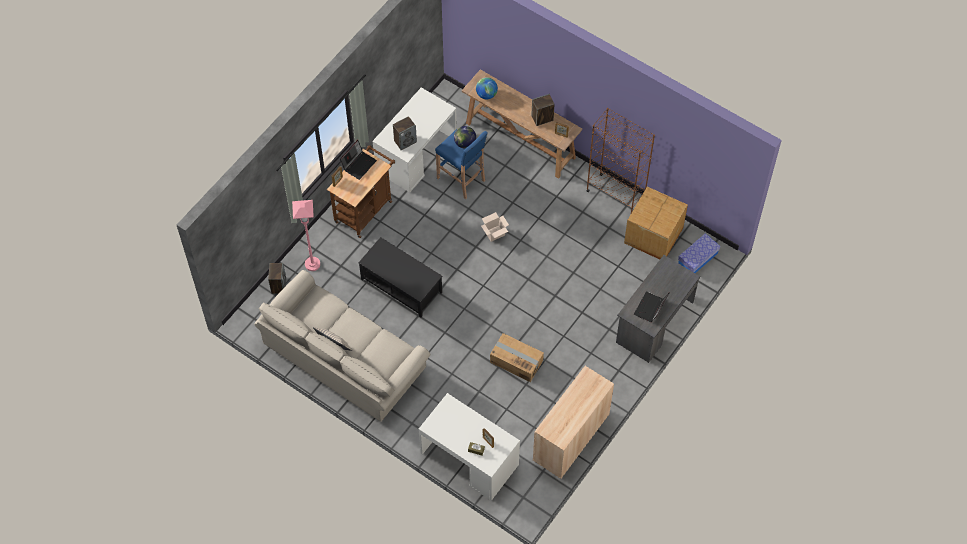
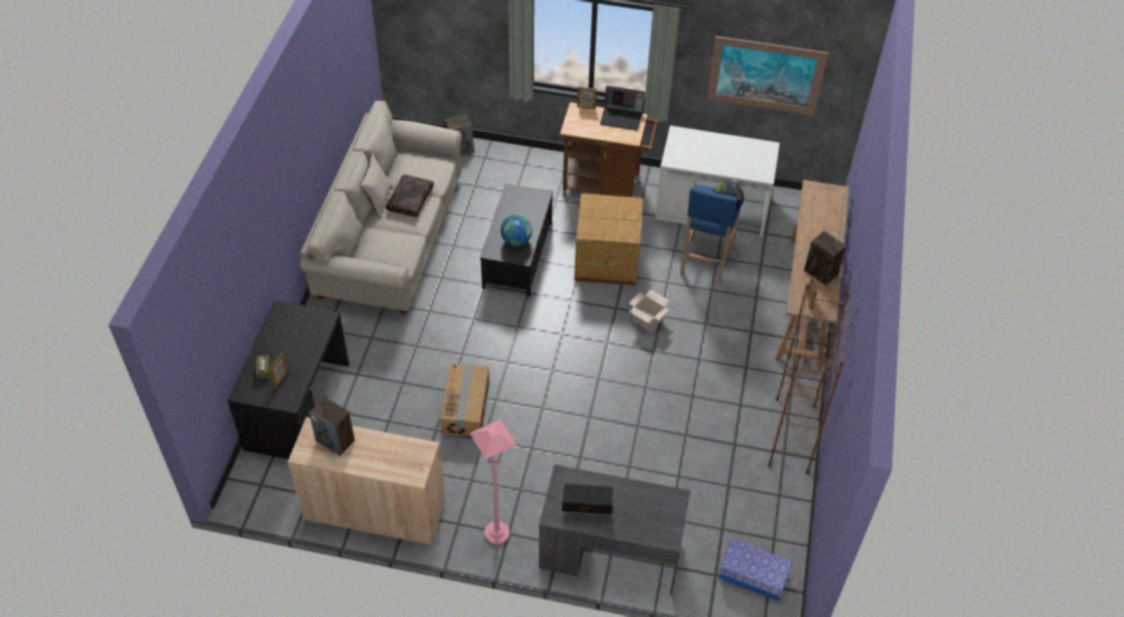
camera: 65 degrees right, 10 degrees down
(312, 264) = (503, 168): pink floor lamp -> pink floor lamp (497, 533)
(343, 326) = (409, 199): none -> brown pillow
(398, 64) = (765, 75): none -> picture
(405, 141) = (689, 153): speaker -> speaker (336, 440)
(469, 459) = (297, 406): white desk -> black desk
(486, 94) = (814, 205): globe -> globe (516, 241)
(652, 235) = (755, 502): cardboard box -> cardboard box (606, 259)

